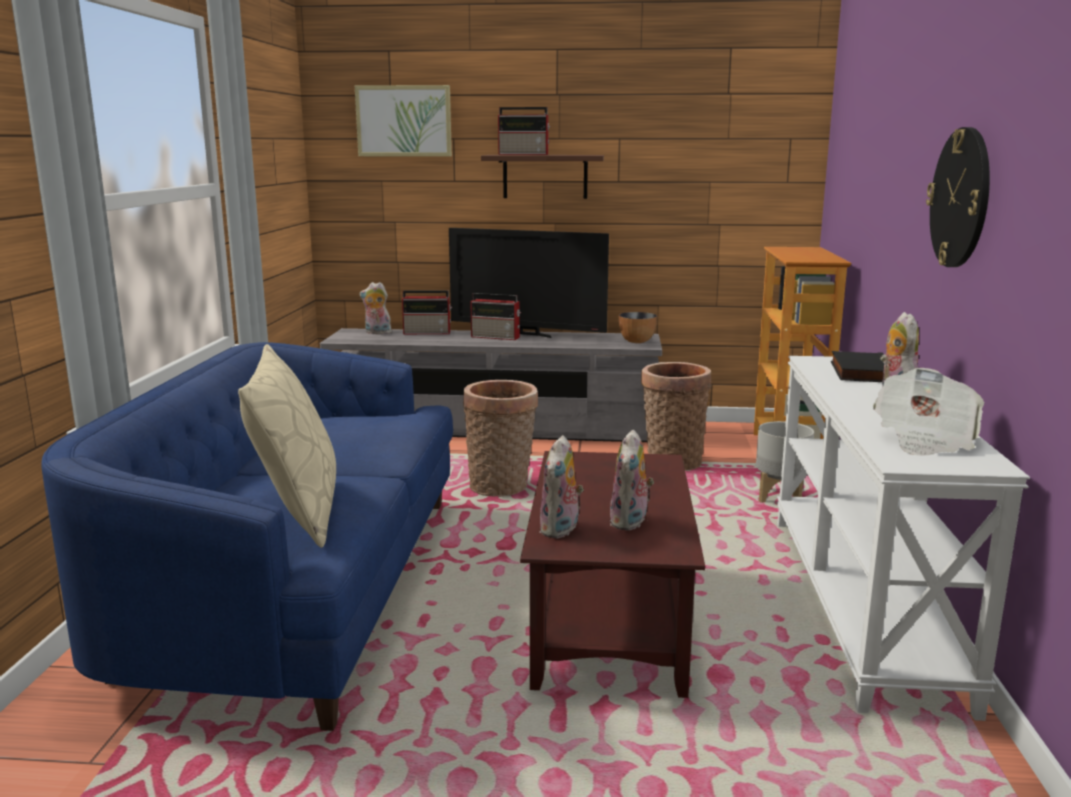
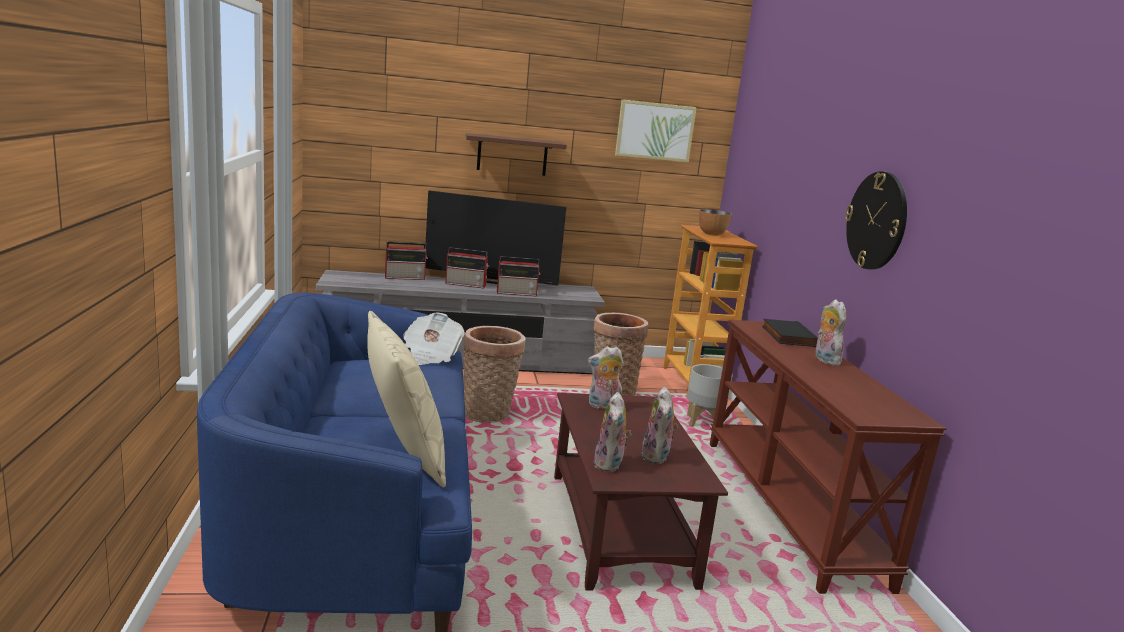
camera: 15 degrees left, 0 degrees up
(377, 333) = (361, 276): plush toy -> plush toy (603, 406)
(404, 121) = (395, 97): picture -> picture (655, 131)
(524, 154) = (499, 136): radio -> radio (517, 293)
(636, 341) = (581, 293): bowl -> bowl (711, 234)
(863, 603) = (791, 508): white console table -> brown console table
(924, 440) = (865, 397): newspaper -> newspaper (431, 355)

